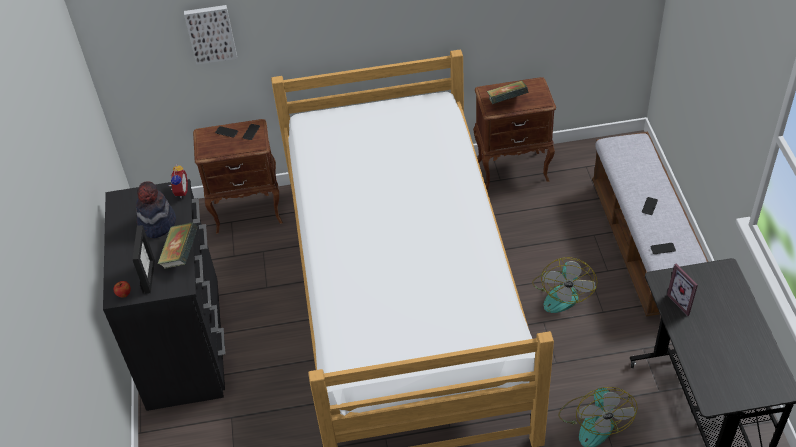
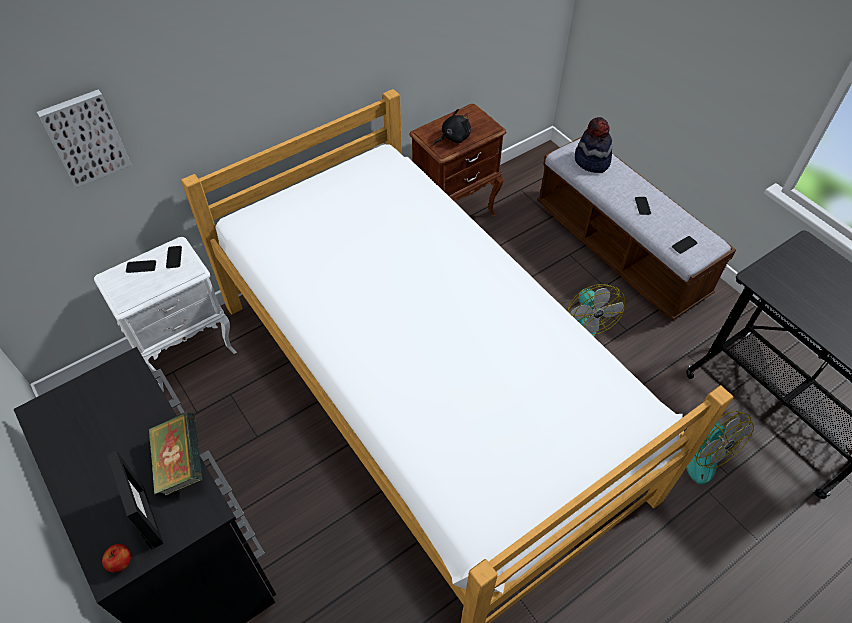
camera: 30 degrees left, 5 degrees up
(157, 223) = (119, 428): hat -> hat (591, 161)
(180, 192) = (131, 369): alarm clock -> none
(248, 212) = (188, 353): brown nightstand -> white nightstand
(507, 101) = (453, 137): book -> black plush toy
(684, 301) = (796, 293): picture frame -> none

